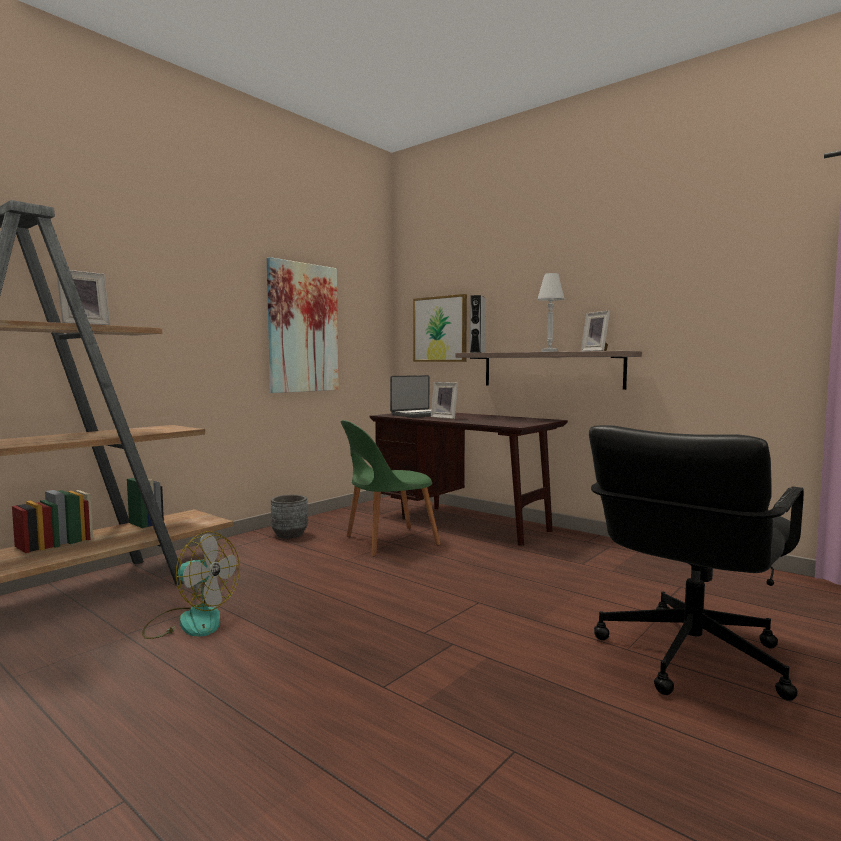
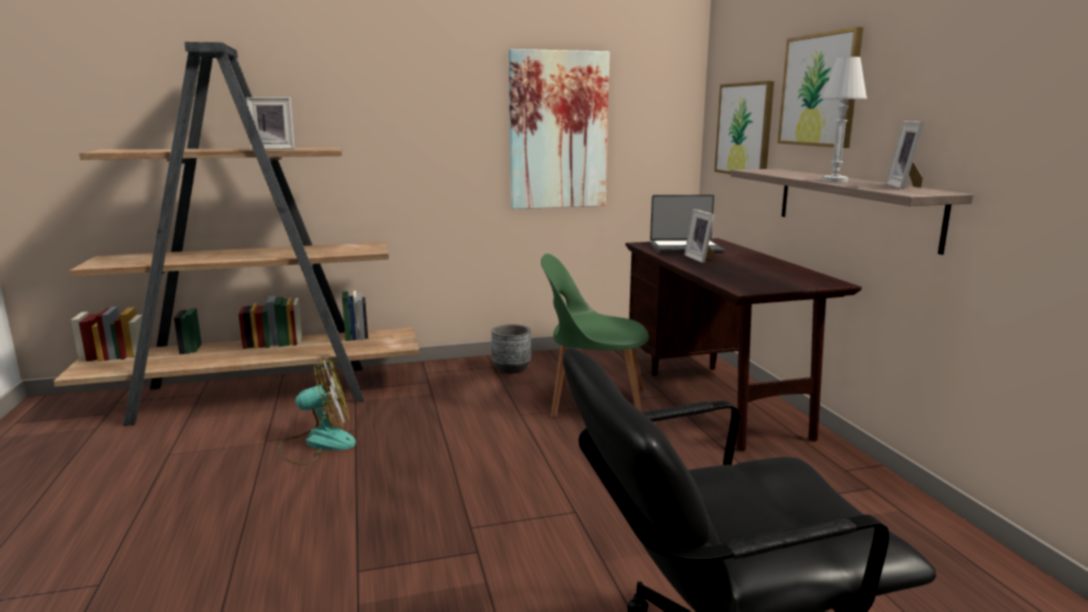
camera: 35 degrees right, 10 degrees up
(190, 621) = (318, 443): fan -> fan turned 75 degrees counterclockwise
(477, 352) = (764, 170): grey speaker -> none
(510, 298) = (819, 90): none -> picture

